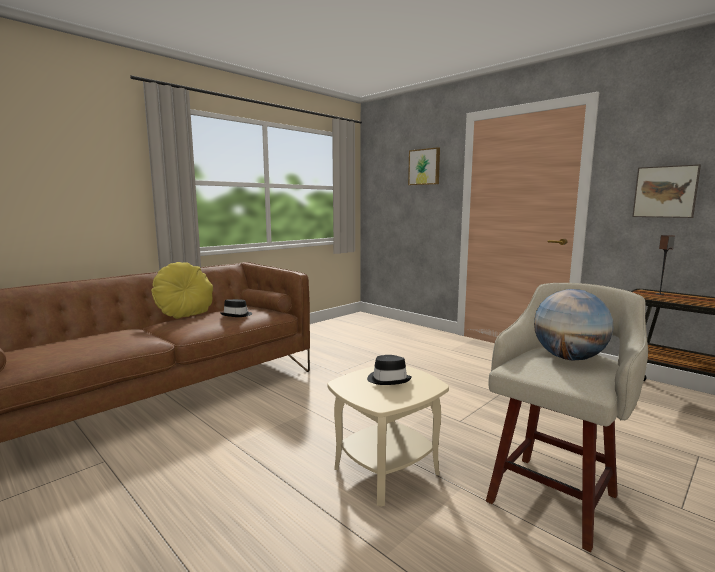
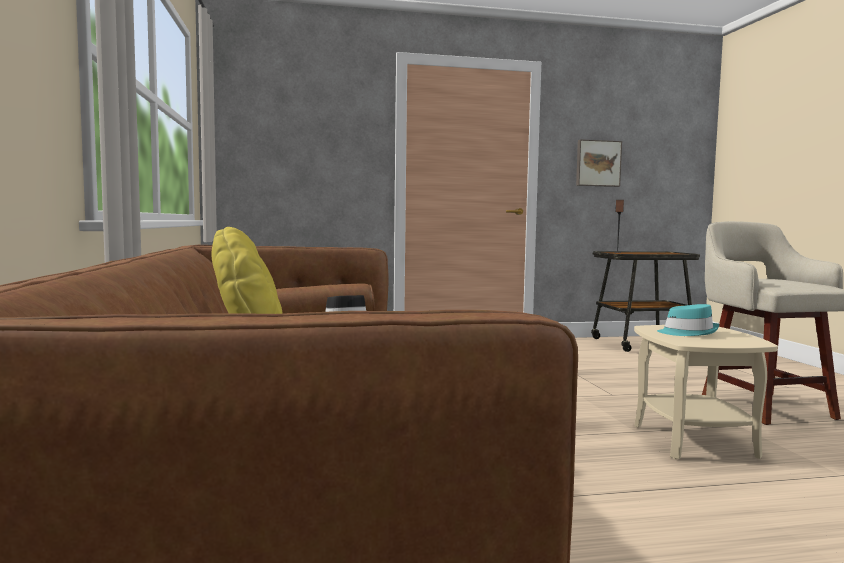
camera: 55 degrees left, 5 degrees down
(388, 379) = (688, 332): black hat -> turquoise hat
(424, 167) = (333, 113): picture -> none
(569, 358) = (768, 279): globe -> none

